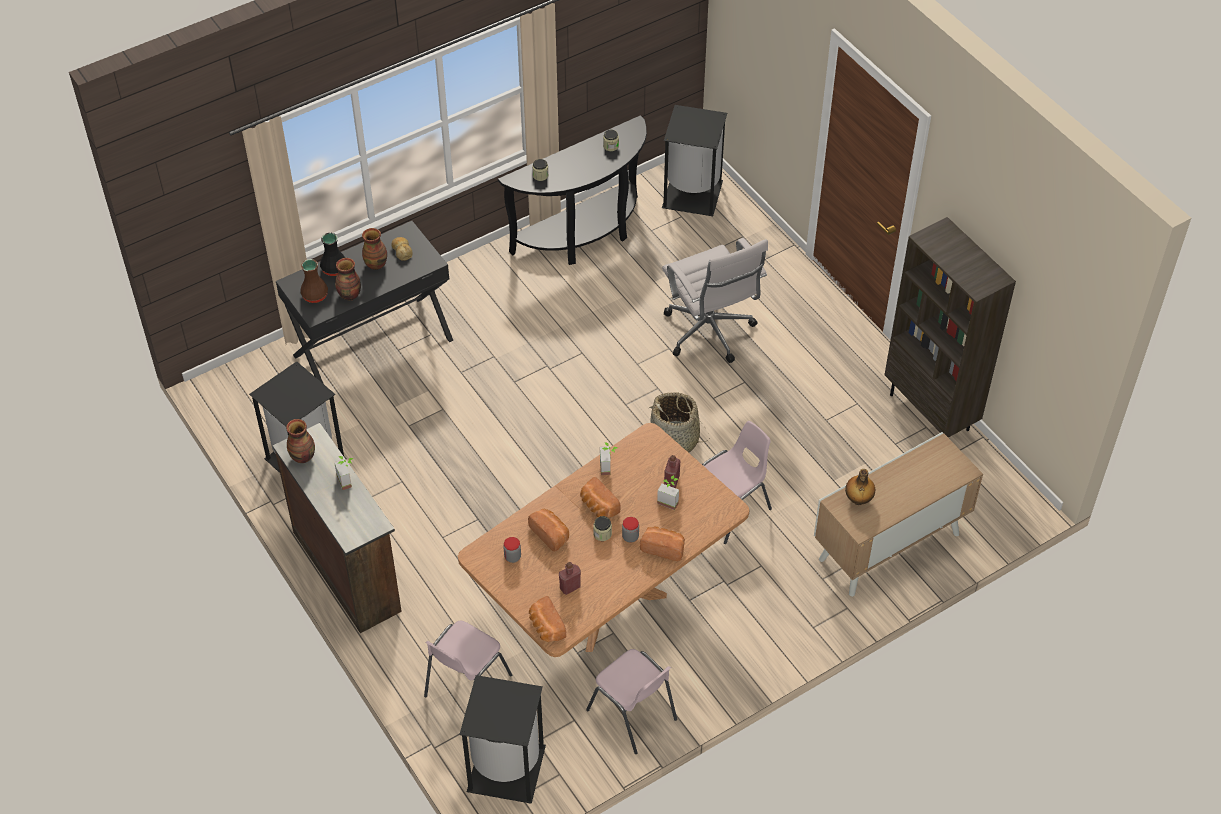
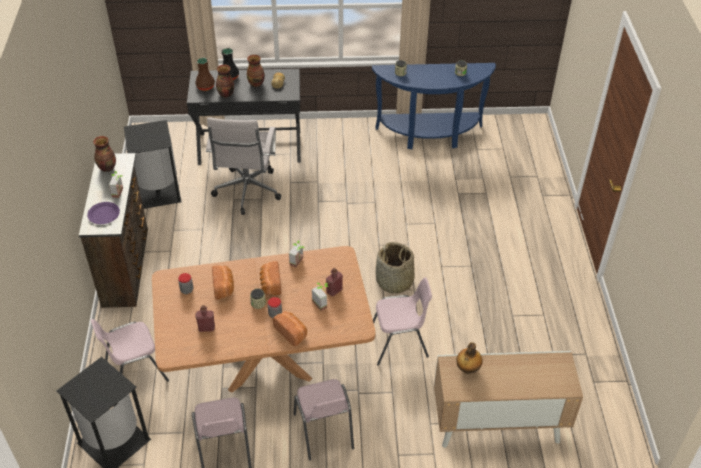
camera: 30 degrees right, 5 degrees down
(352, 515) = (103, 214): none -> purple plate
(545, 627) = (168, 346): bread -> none
(583, 235) = (430, 135): black console table -> blue console table
(693, 194) = (521, 138): black trash can -> none
(710, 334) = (469, 226): white office chair -> white office chair (247, 193)
(721, 643) = (323, 432): none -> pink chair
(930, 412) = (596, 345): brown bookcase -> none

